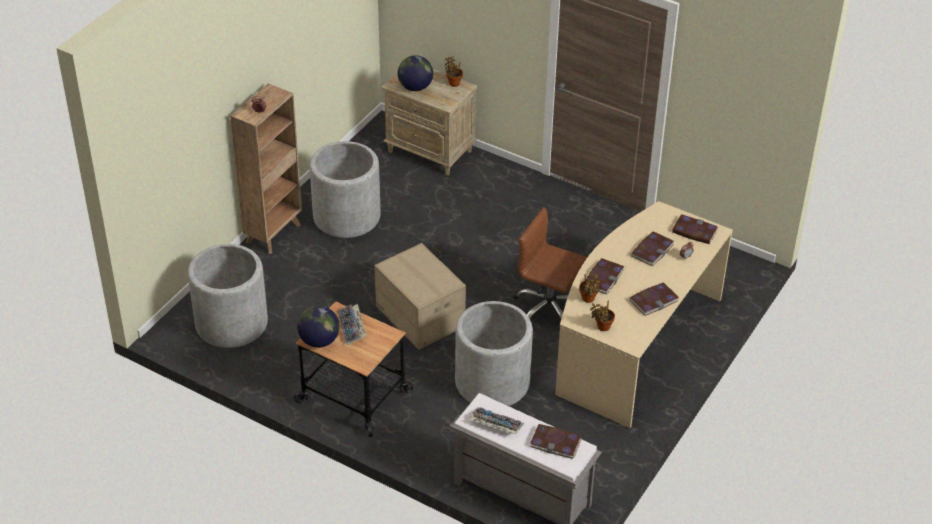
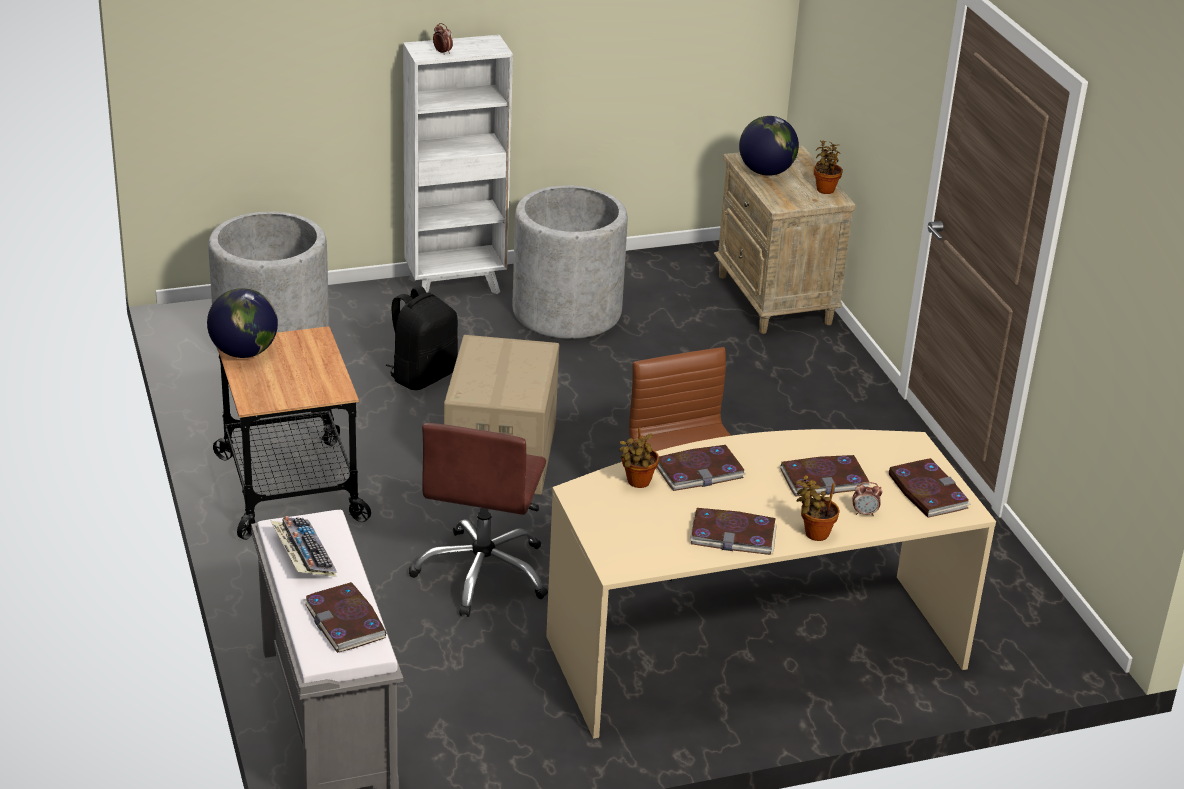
camera: 40 degrees right, 10 degrees down
(274, 233) = (456, 286): brown bookcase -> white bookcase
(329, 296) = (422, 376): none -> black backpack
(352, 328) = (303, 361): keyboard -> none
(492, 382) = (483, 573): grey planter -> brown office chair
(602, 327) = (606, 522): potted plant -> potted plant (814, 533)

